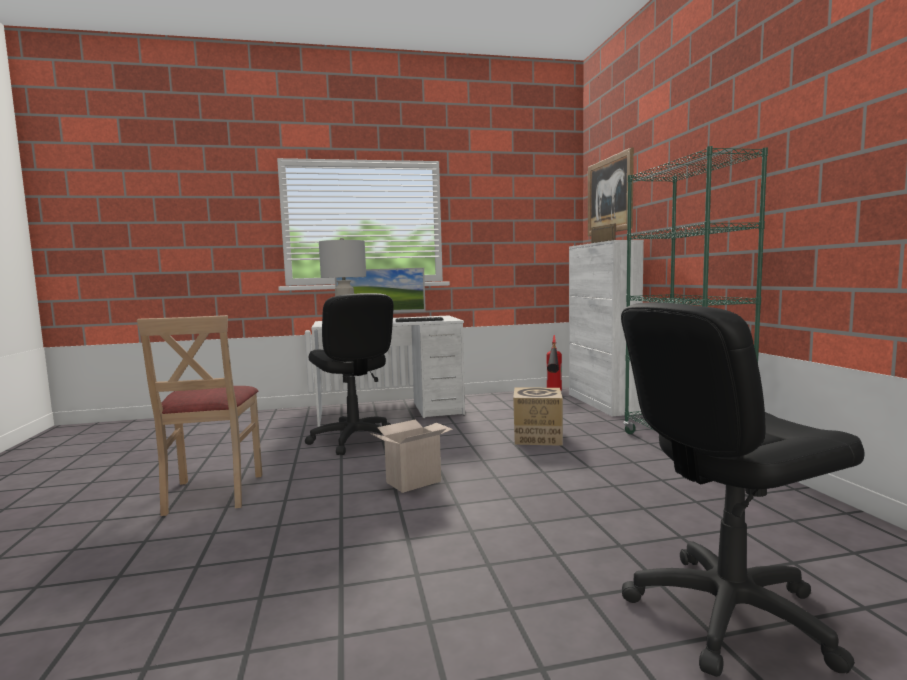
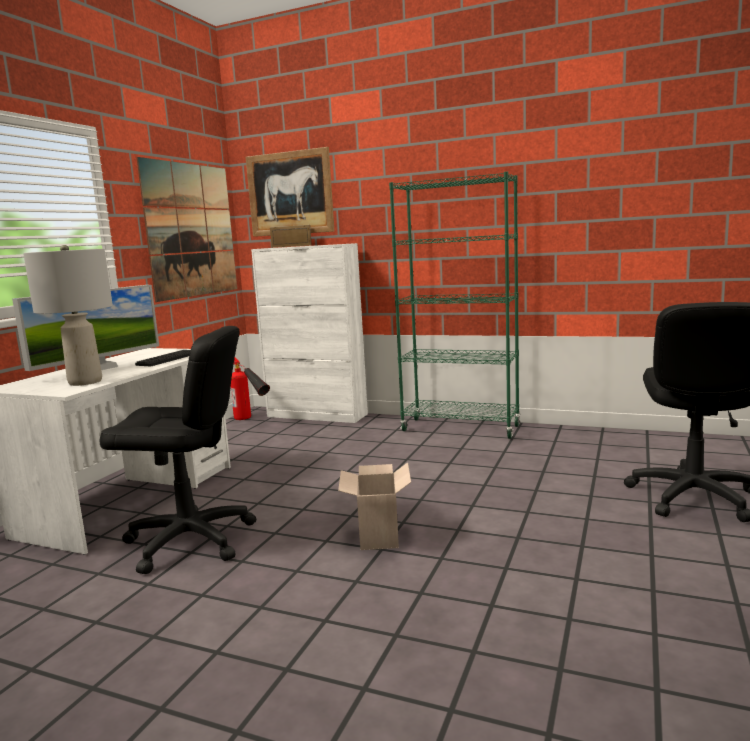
camera: 55 degrees left, 5 degrees up
(212, 493) = (217, 678): beige chair -> none
(524, 231) = (191, 230): none -> picture
(537, 437) = (355, 459): cardboard box -> none

